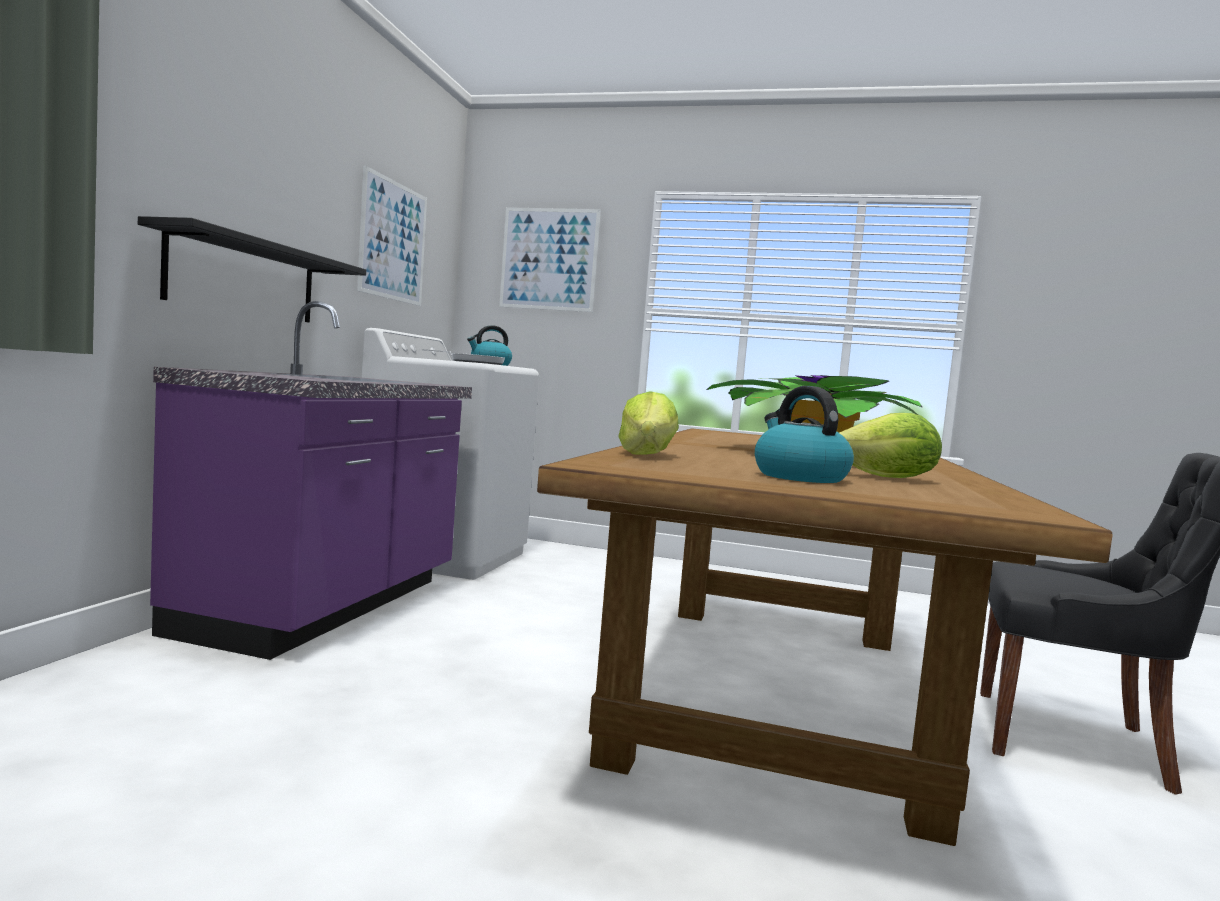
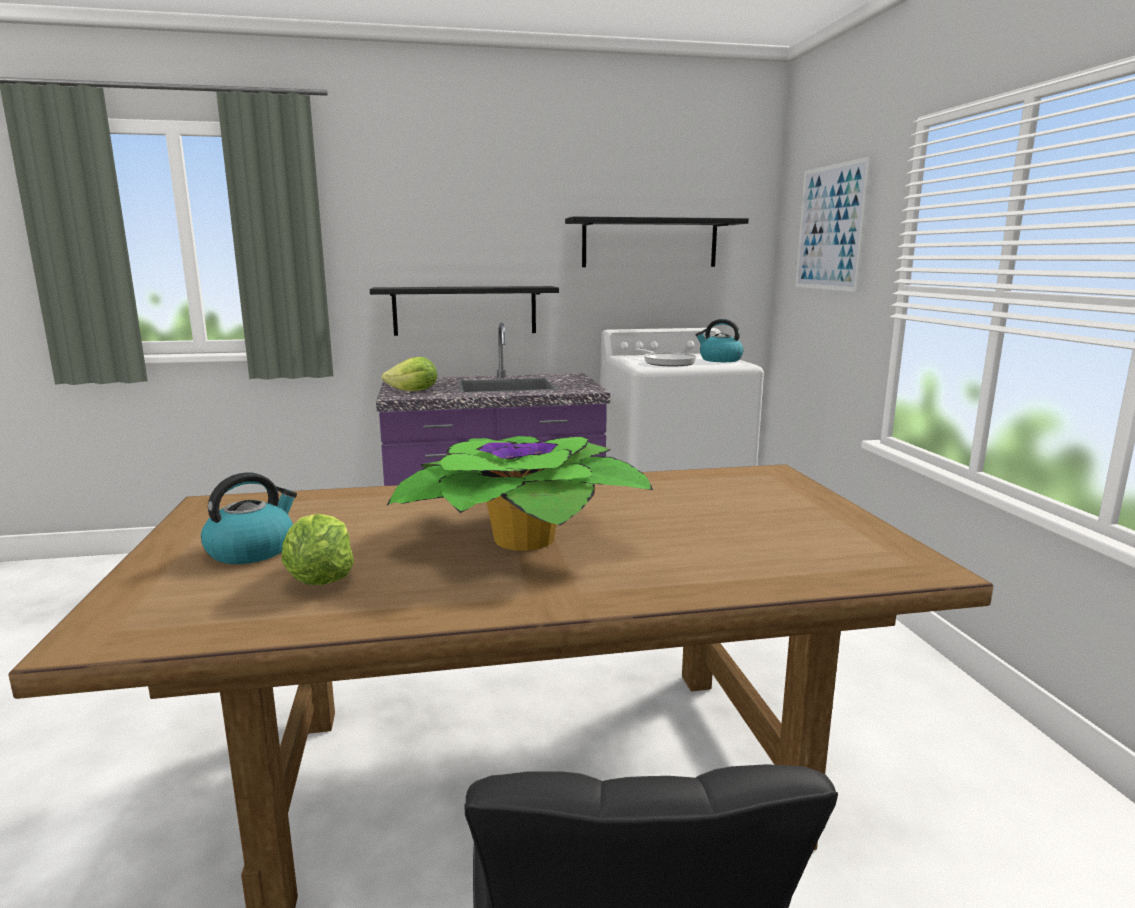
camera: 65 degrees right, 10 degrees up
(393, 241) = (650, 243): picture -> black shelf
(647, 455) = (328, 500): lettuce -> lettuce (414, 391)

